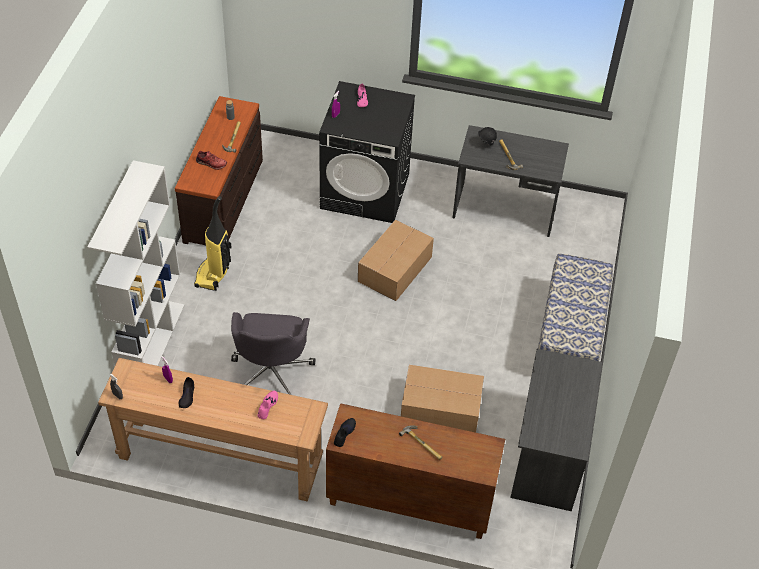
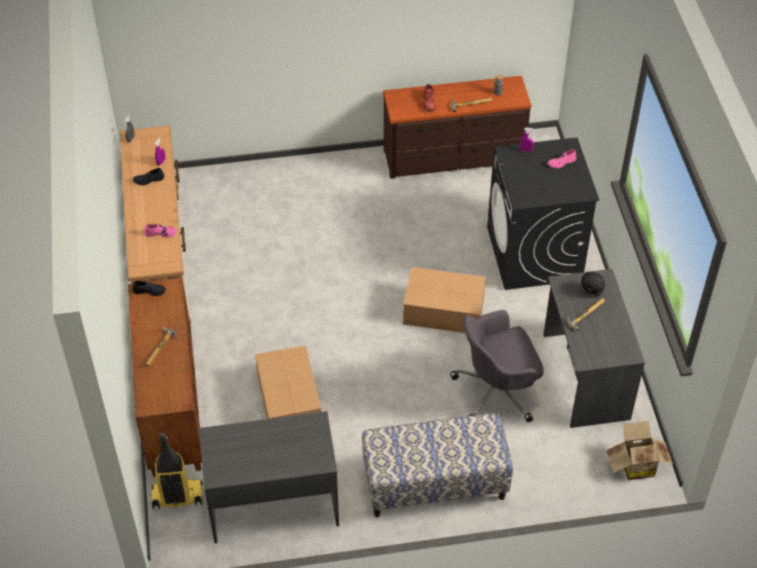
camera: 70 degrees right, 0 degrees up
(152, 342) = (260, 172): white bookcase -> none
(213, 275) = (358, 183): vacuum cleaner -> vacuum cleaner (177, 497)
(271, 373) = (268, 262): grey office chair -> grey office chair (497, 391)
(598, 214) = (635, 465): none -> cardboard box

